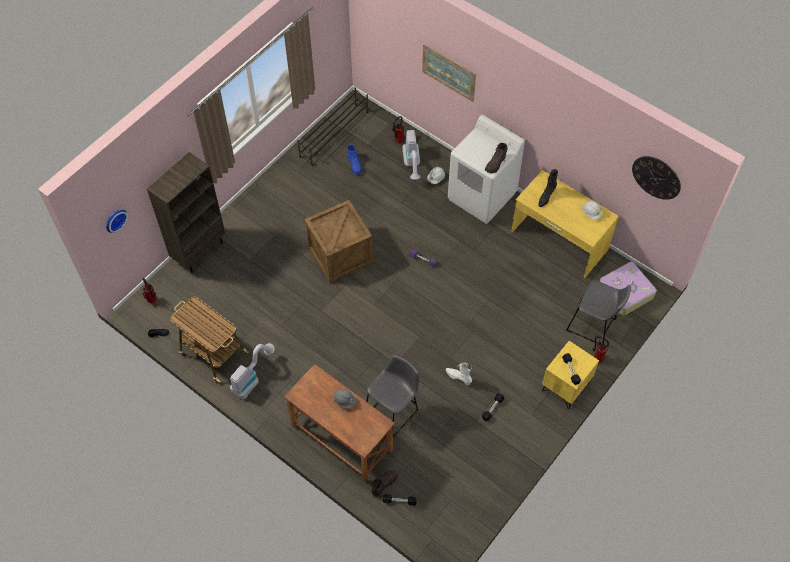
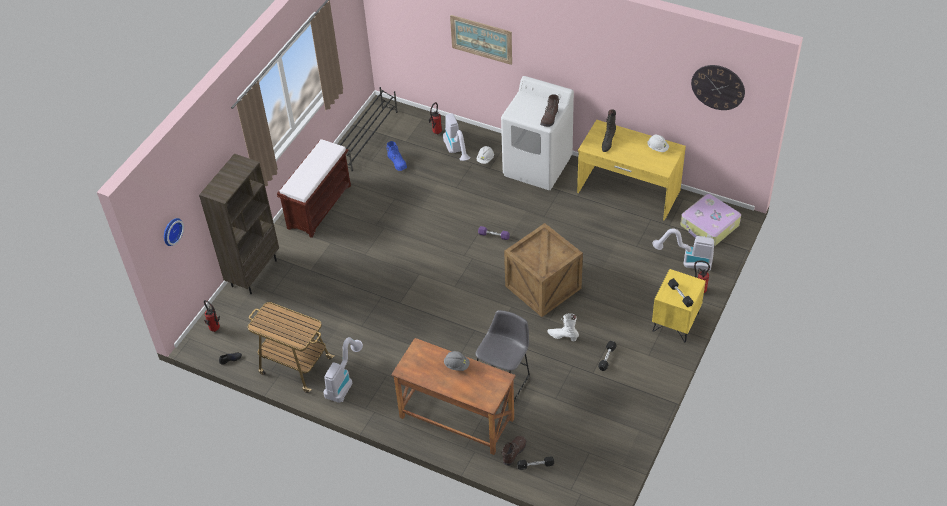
camera: 10 degrees left, 10 degrees down
(273, 195) = (319, 206): none -> brown bench
(340, 255) = (405, 248): crate -> crate (543, 288)
(593, 326) = (687, 262): grey stool -> vacuum cleaner

